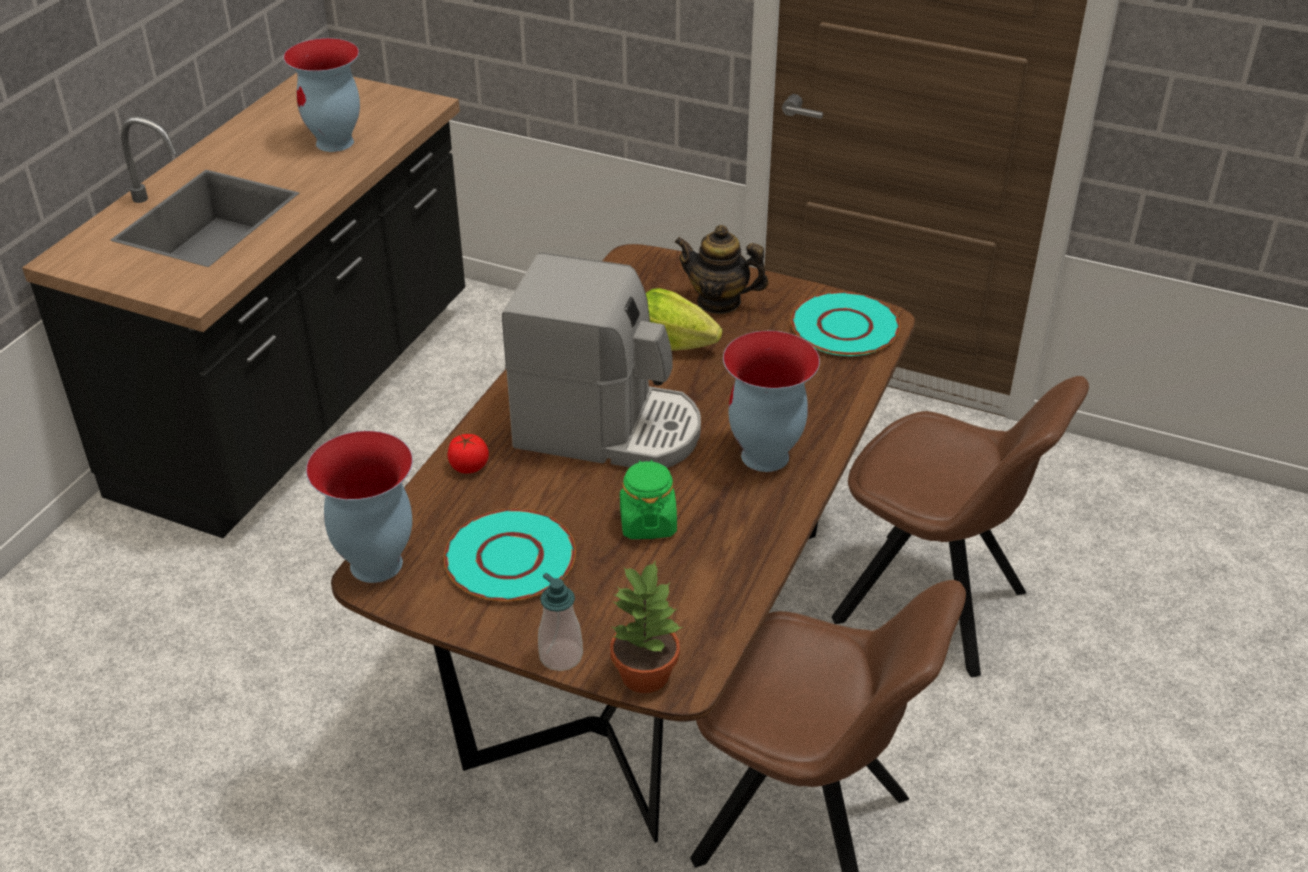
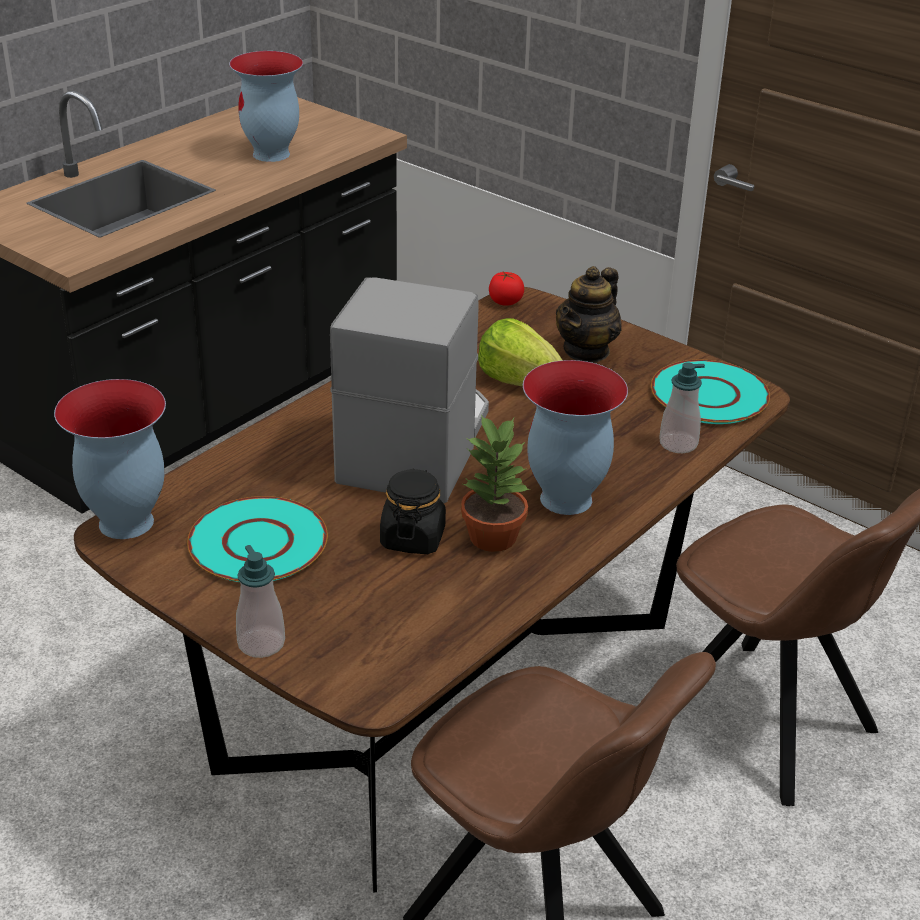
camera: 15 degrees right, 5 degrees down
(469, 466) = (261, 453): tomato -> tomato (505, 301)
(608, 429) = (416, 445): coffee machine -> coffee machine turned 105 degrees counterclockwise
(645, 673) = (338, 678): potted plant -> potted plant (493, 536)
(647, 523) = (413, 538): green jar -> black jar
(719, 302) = (587, 351): teapot -> teapot turned 90 degrees counterclockwise
(838, 381) = (678, 444): none -> soap dispenser

